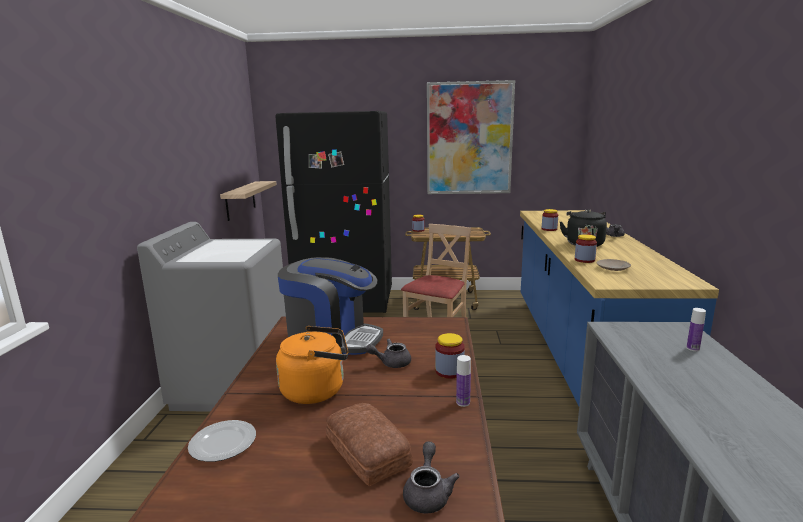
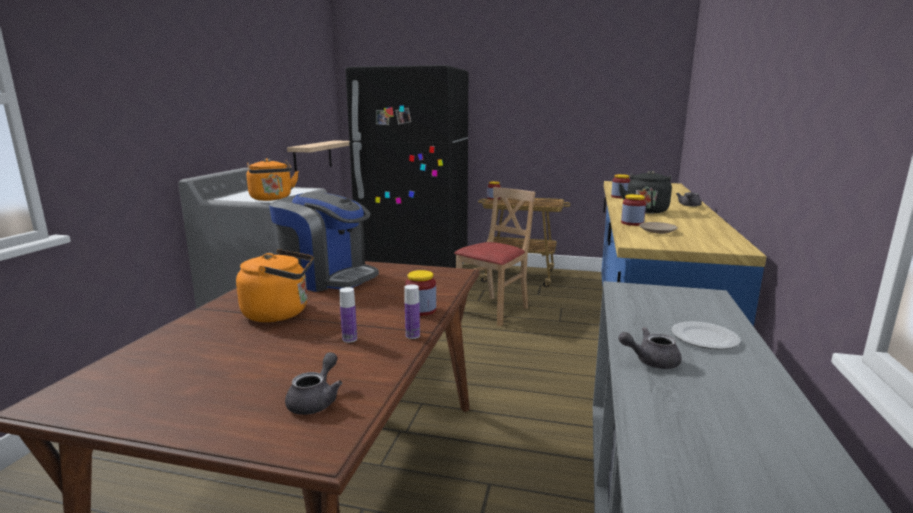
camera: 10 degrees right, 0 degrees up
(222, 443) = (163, 343): plate -> plate (703, 338)
(237, 256) = (272, 199): none -> orange kettle
(366, 452) = (285, 364): bread -> none
(391, 363) = (369, 299): grey teapot -> grey teapot (650, 361)
(469, 139) = (555, 101): picture -> none
(693, 348) = (704, 312): bottle -> bottle (349, 339)

